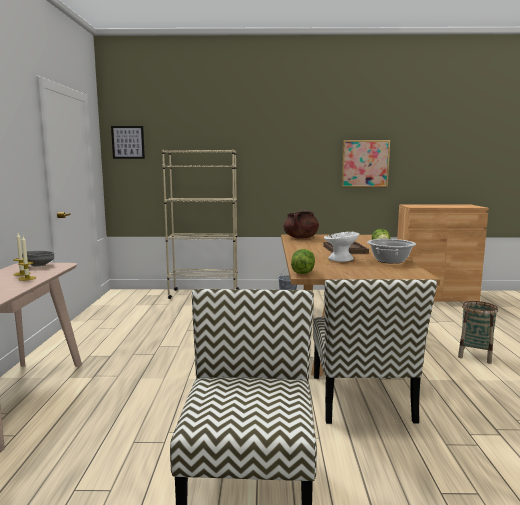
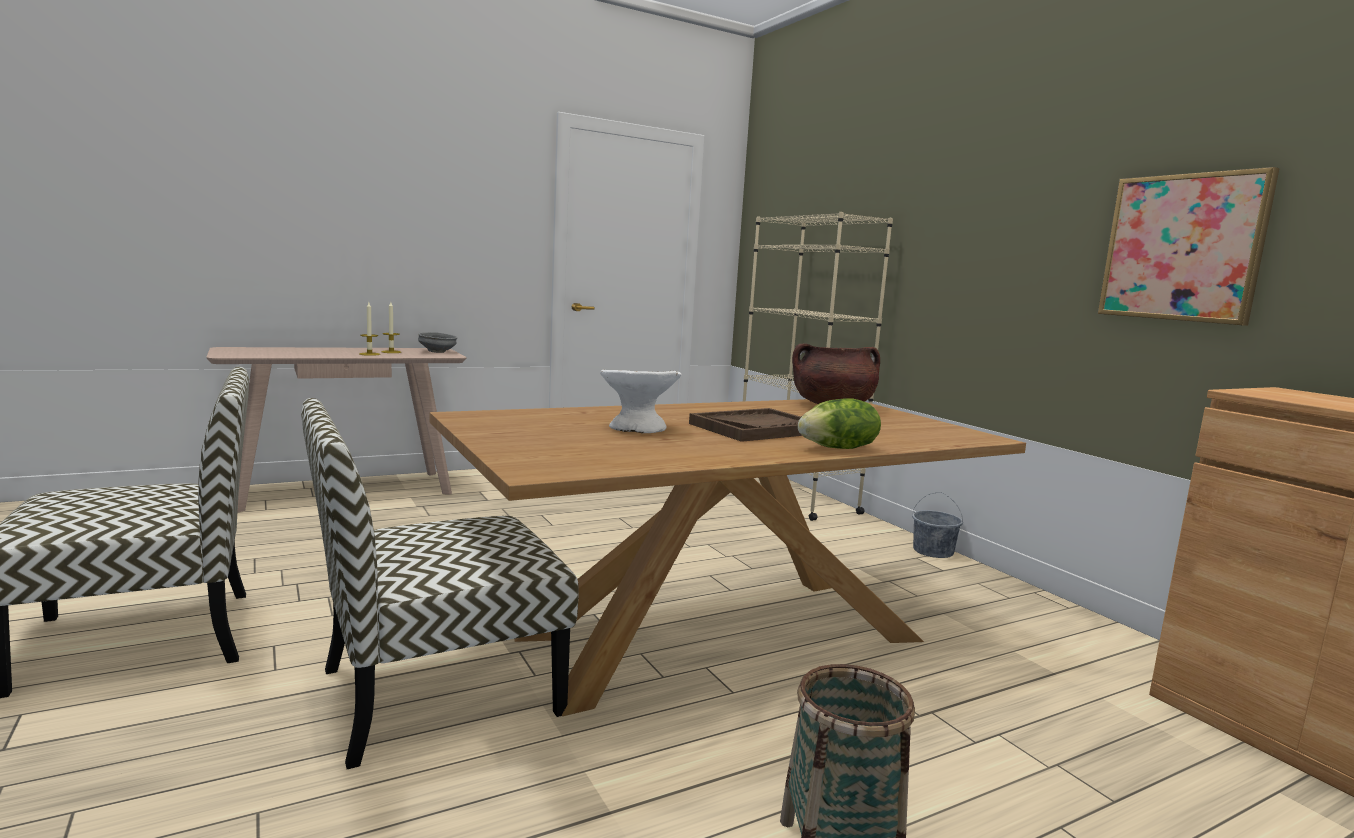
camera: 60 degrees right, 0 degrees up
(128, 142) = (766, 210): picture -> none
(302, 272) = (482, 414): lettuce -> none
(390, 261) = (676, 454): cooking pot -> none

